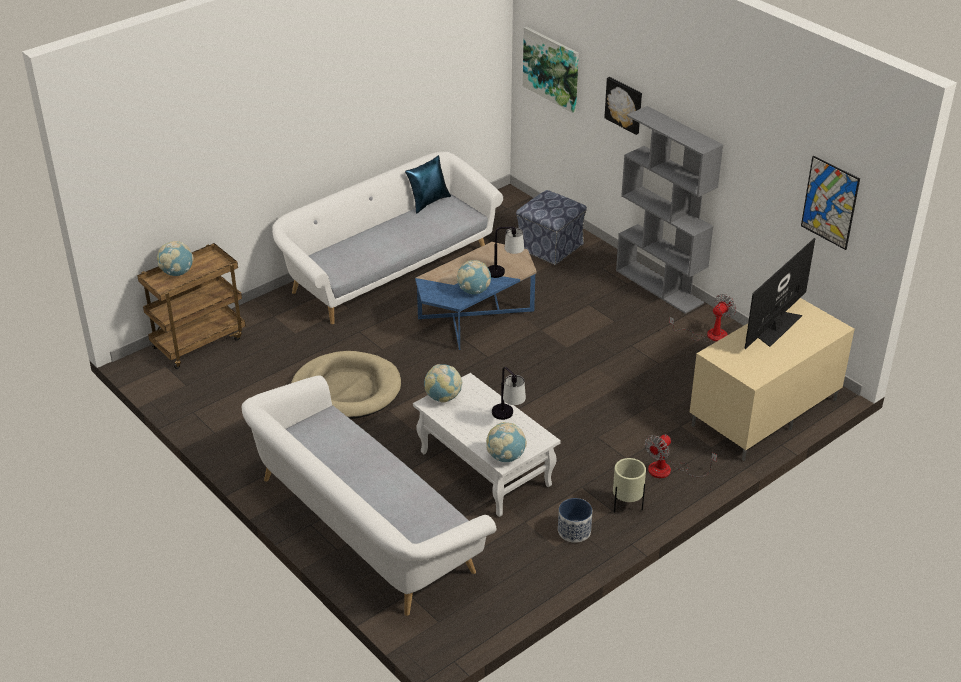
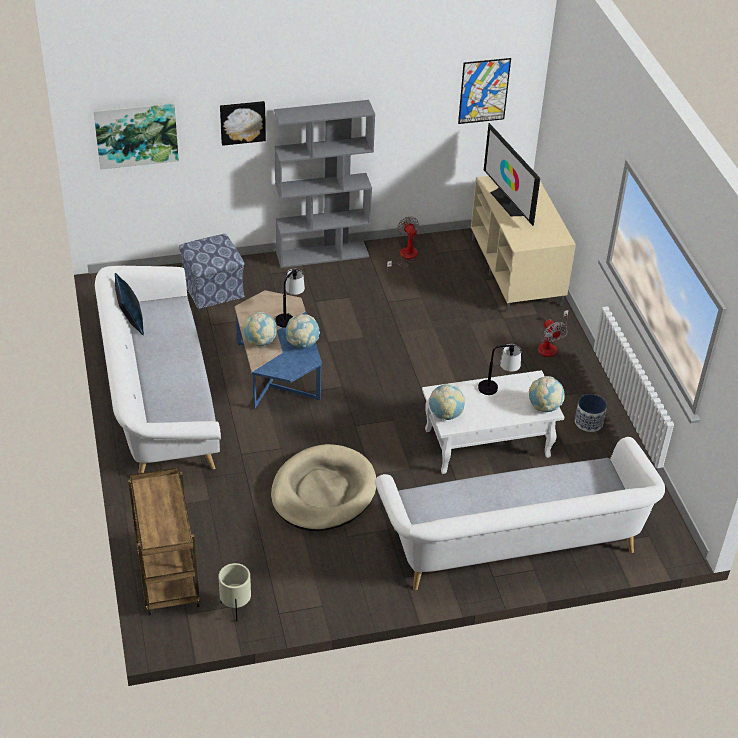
camera: 65 degrees left, 5 degrees up
(177, 273) = (153, 520): globe -> globe (260, 342)
(626, 505) = (576, 383): beige planter -> beige planter (235, 607)

